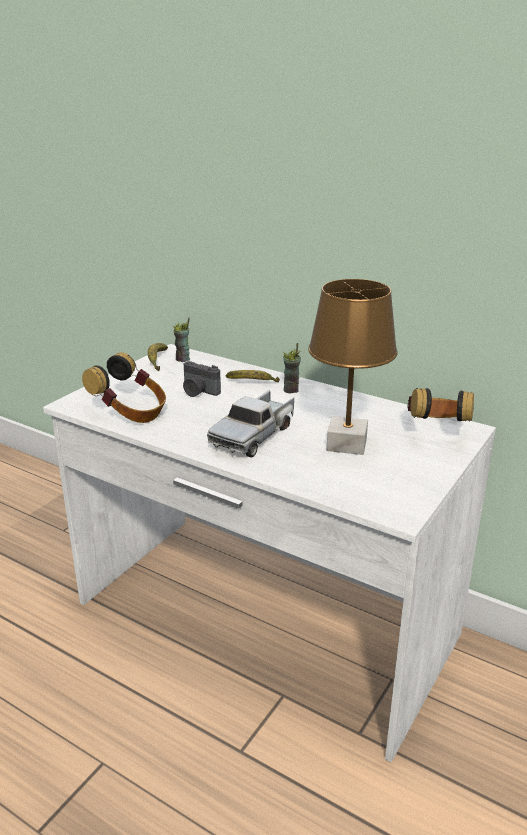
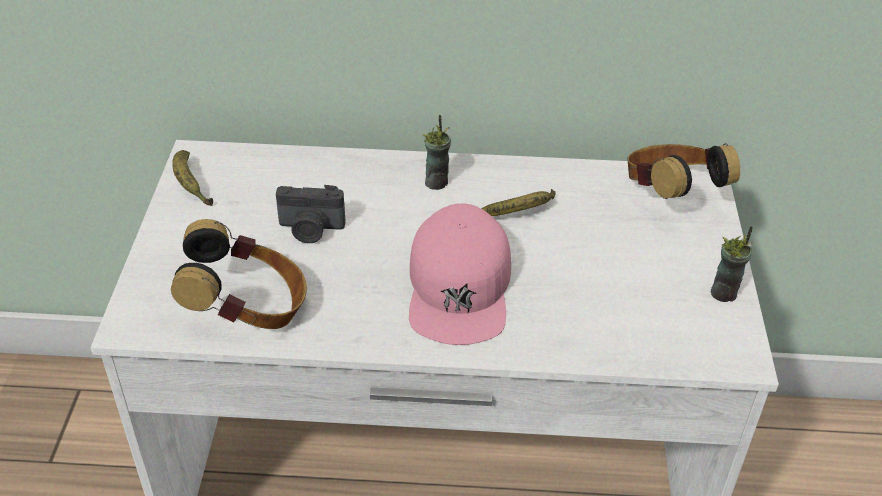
camera: 30 degrees left, 15 degrees up
(183, 359) = (228, 168): cup -> cup (724, 293)
(252, 383) = (373, 186): banana -> banana (522, 212)
(254, 435) = (459, 287): toy truck -> pink cap
(347, 444) = (588, 260): brown table lamp -> none

